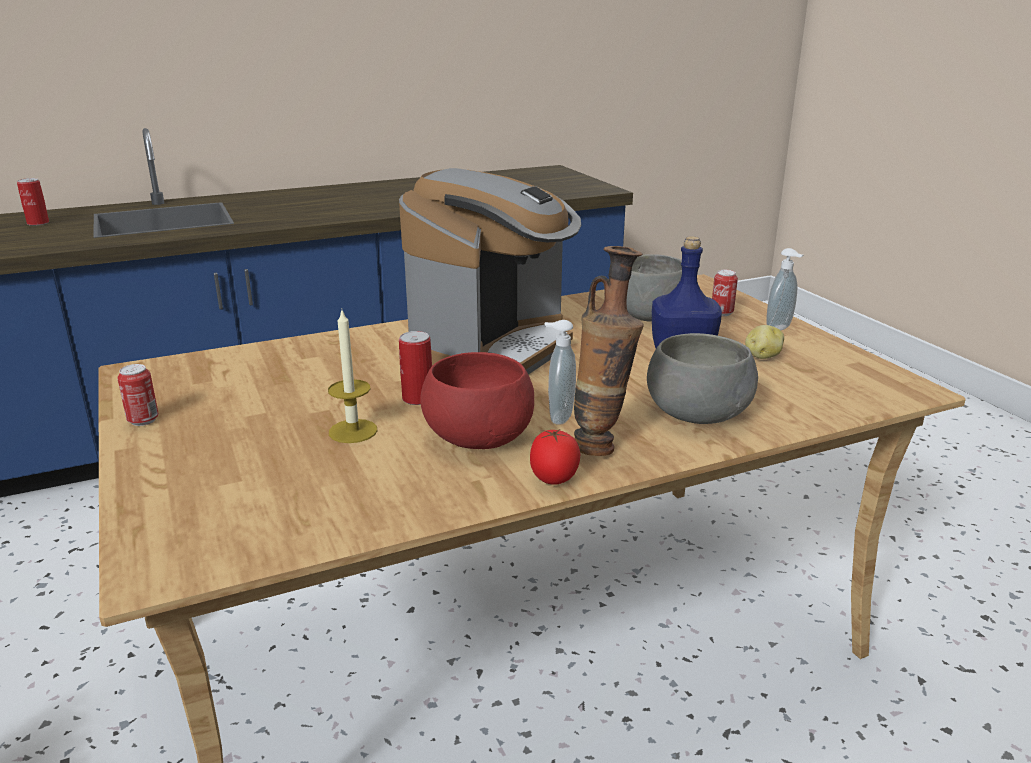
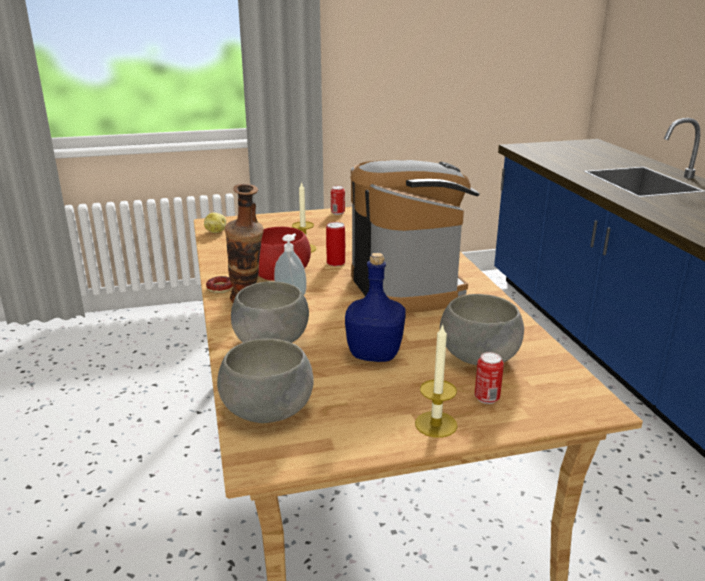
camera: 100 degrees right, 0 degrees up
(38, 223) = (611, 159): can -> none
(492, 349) = (408, 286): coffee machine -> coffee machine turned 150 degrees counterclockwise
(554, 480) = (220, 288): tomato -> donut
(762, 356) = (364, 393): potato -> potato (216, 231)
(780, 328) = (436, 424): soap dispenser -> candle
(838, 396) = (266, 410): none -> grey bowl

